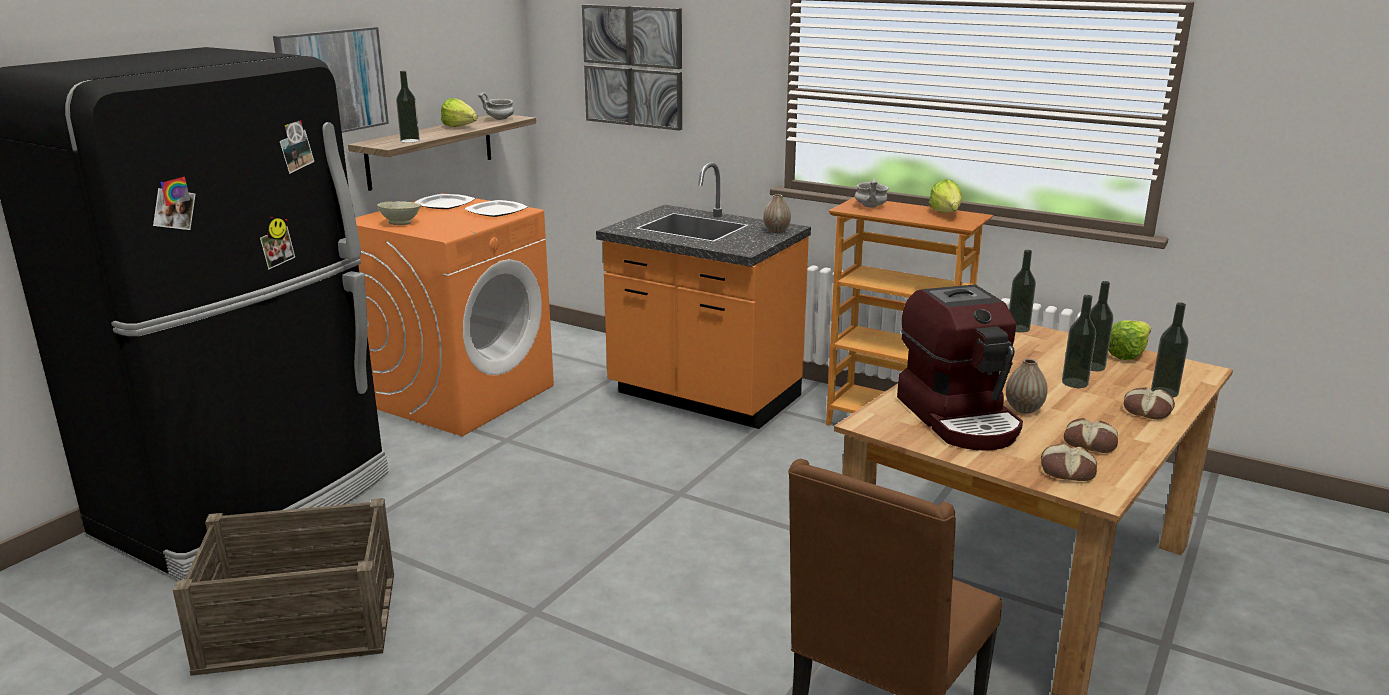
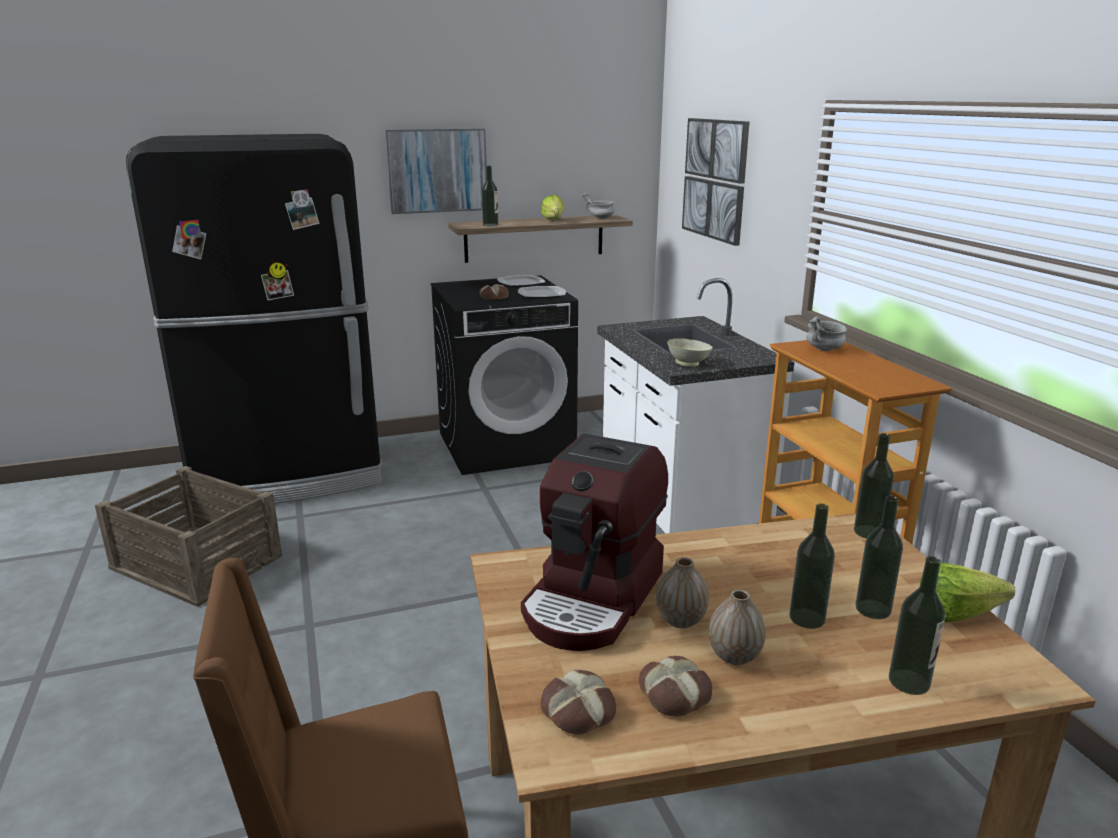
camera: 40 degrees right, 0 degrees up
(401, 223) = (461, 291): beige bowl -> beige bowl (689, 364)
(462, 395) = (506, 445): orange washing machine -> black washing machine
(703, 397) = (678, 509): orange counter -> white counter
(776, 231) = (749, 358): vase -> vase (734, 656)
(946, 215) = (889, 376): lettuce -> none
(1146, 410) = (834, 691): bread -> bread (494, 297)

